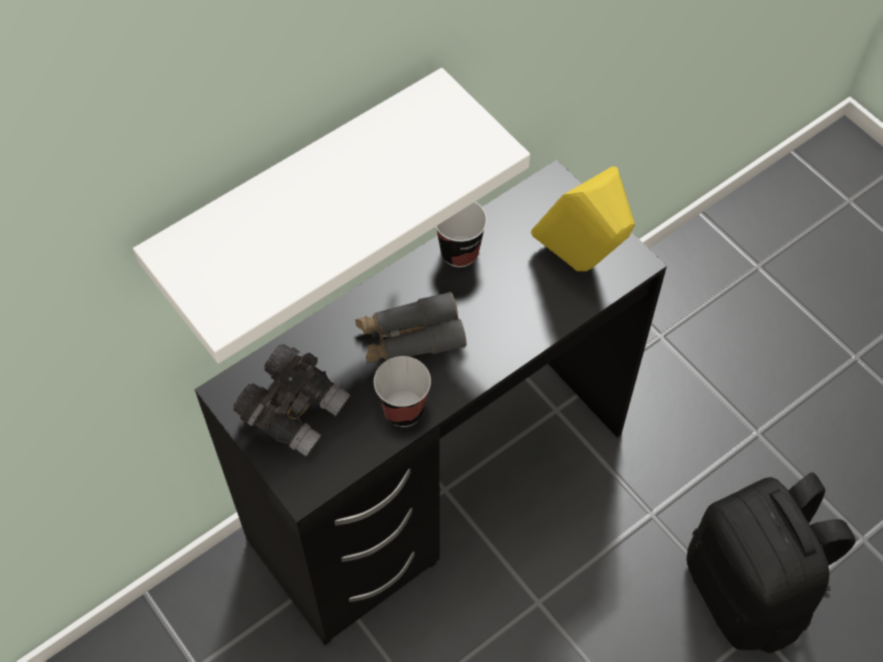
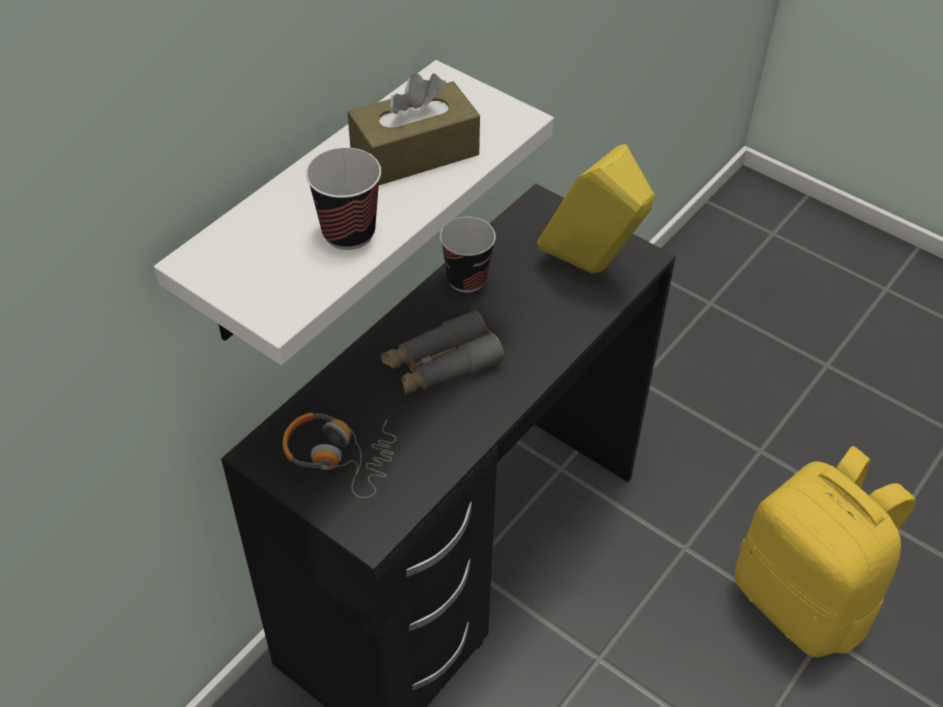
camera: 15 degrees left, 10 degrees down
(295, 410) = (339, 457): grey binoculars -> headphones
(389, 171) = (414, 153): none -> brown tissue box
(403, 410) = (456, 434): cup -> cup (348, 233)
(749, 591) = (803, 600): black backpack -> yellow backpack

